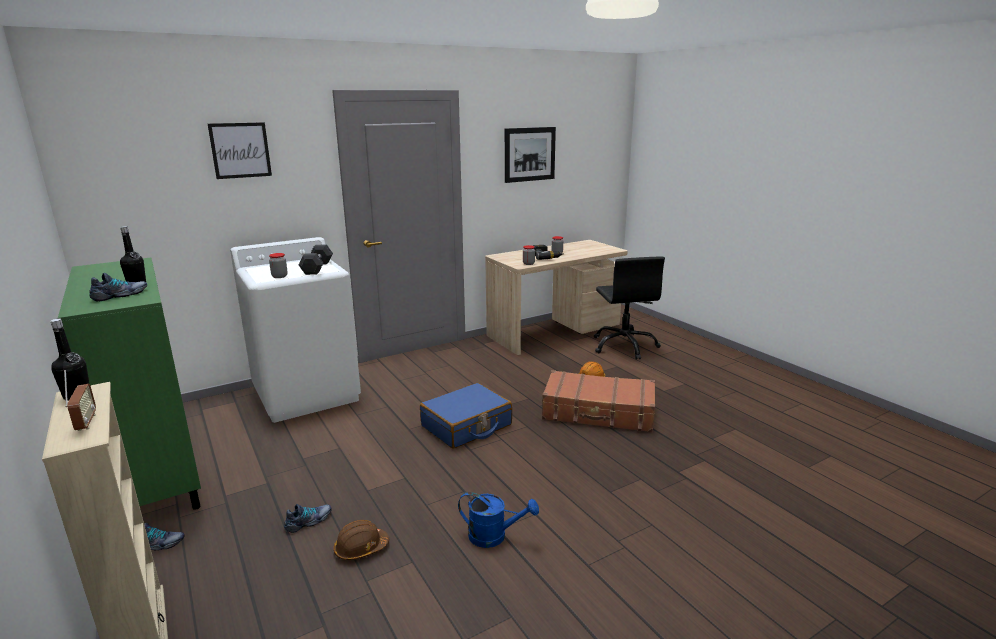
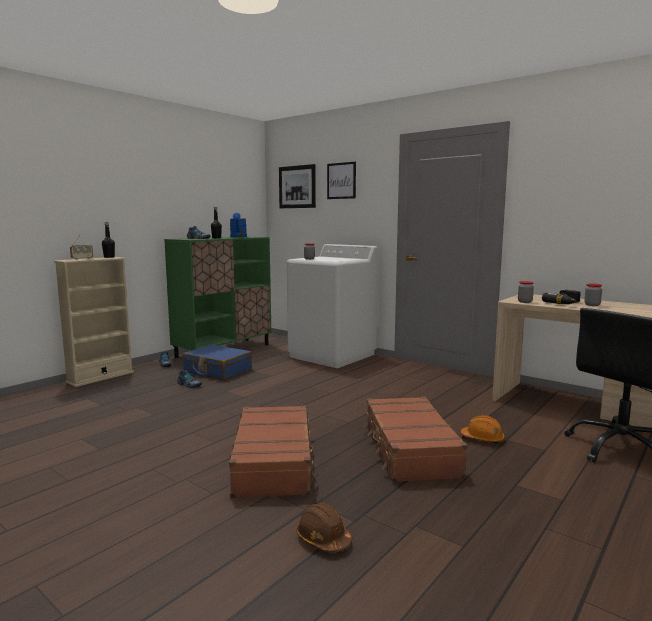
camera: 70 degrees right, 10 degrees down
(317, 268) = (336, 260): grey dumbbell -> none
(361, 548) = (165, 400): brown hard hat -> brown hard hat (323, 539)
(466, 426) = (329, 402): blue suitcase -> blue suitcase (217, 371)
(494, 536) = (183, 432): blue watering can -> blue watering can (238, 237)
(529, 154) = (599, 185): picture -> picture (297, 187)
(598, 481) = (274, 462): none -> brown suitcase

